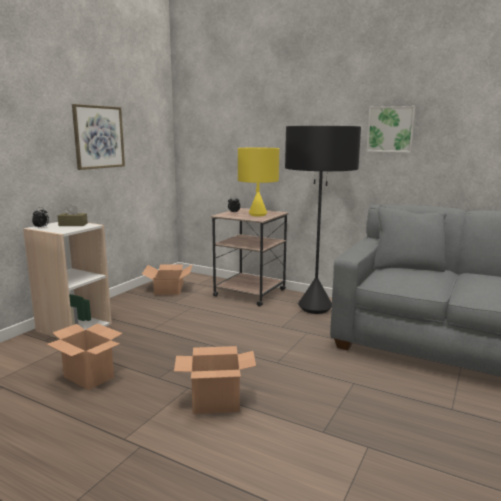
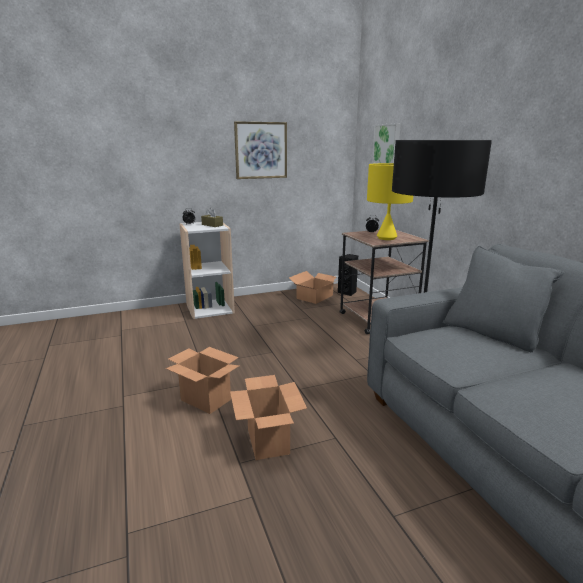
camera: 40 degrees right, 5 degrees up
(89, 377) = (167, 347): cardboard box -> cardboard box (268, 441)
(193, 278) = (348, 292): none -> black speaker
(391, 129) = (542, 143): picture -> picture (387, 144)

